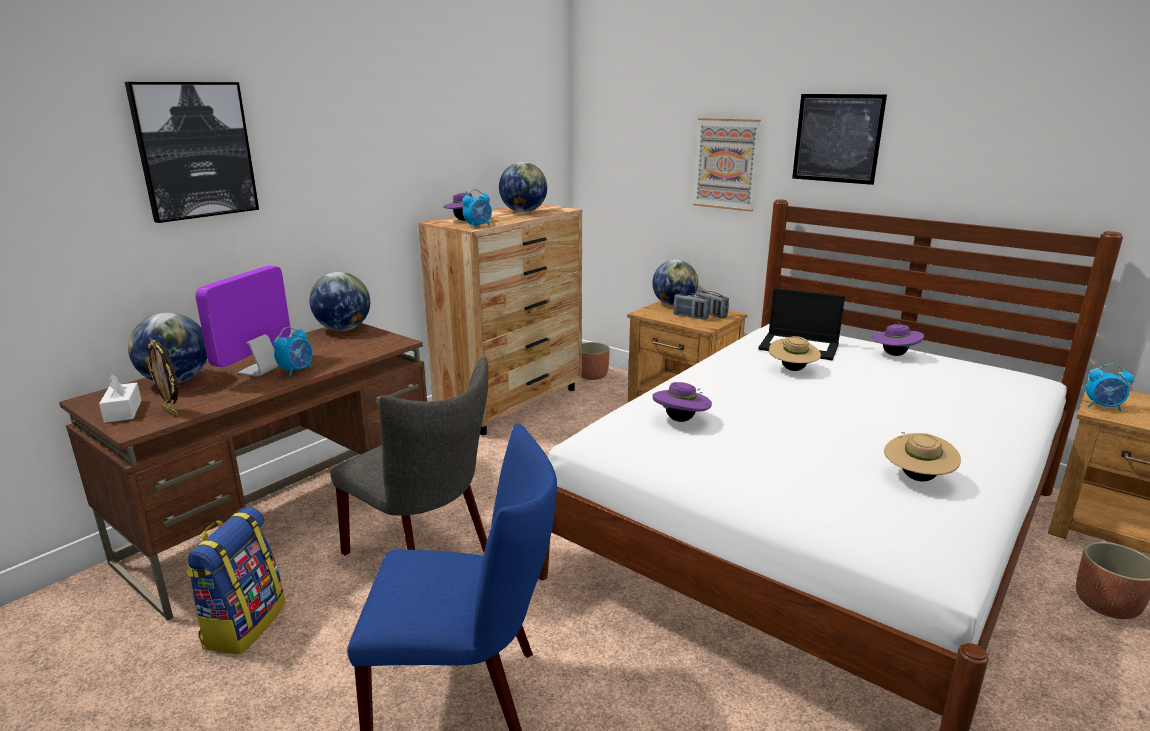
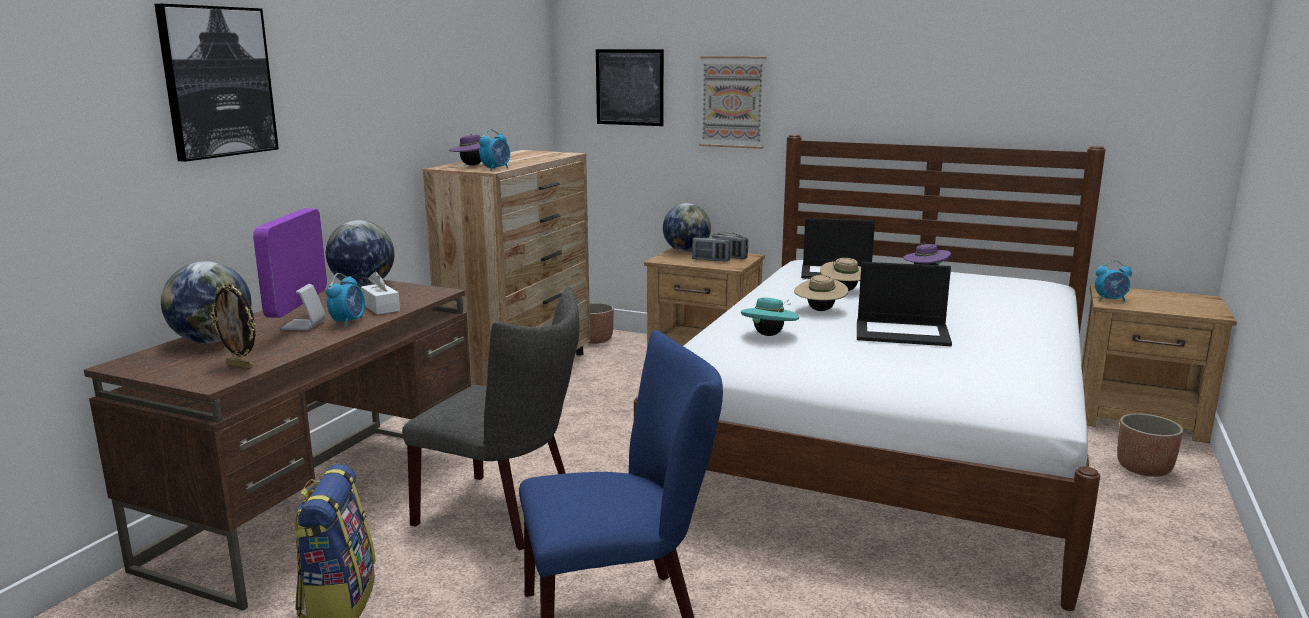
camera: 15 degrees left, 5 degrees down
(123, 411) = (179, 370): white tissue box -> white tissue box (381, 307)
(523, 212) = (527, 157): globe -> none
(680, 420) = (769, 335): purple hat -> turquoise hat
(824, 433) = (903, 333): none -> laptop
(837, 138) = (844, 72): picture -> picture (629, 87)
(916, 478) = (998, 355): beige hat -> beige hat (819, 310)

